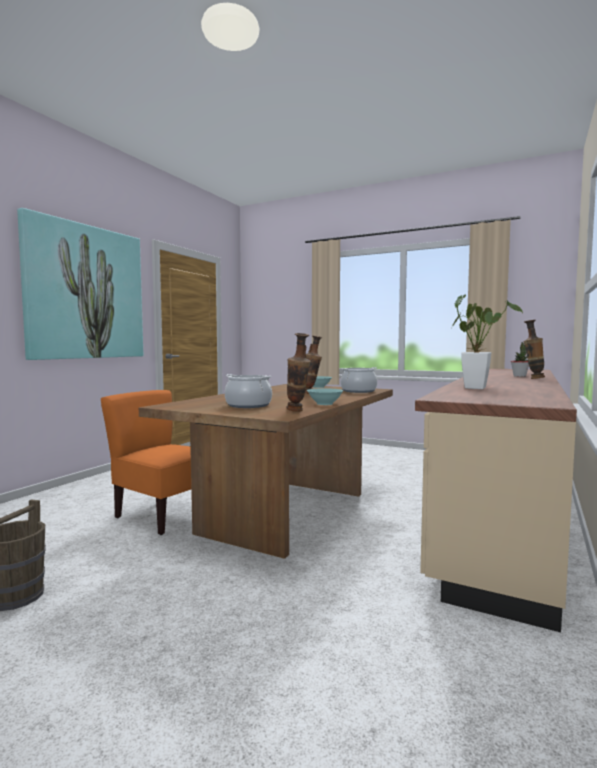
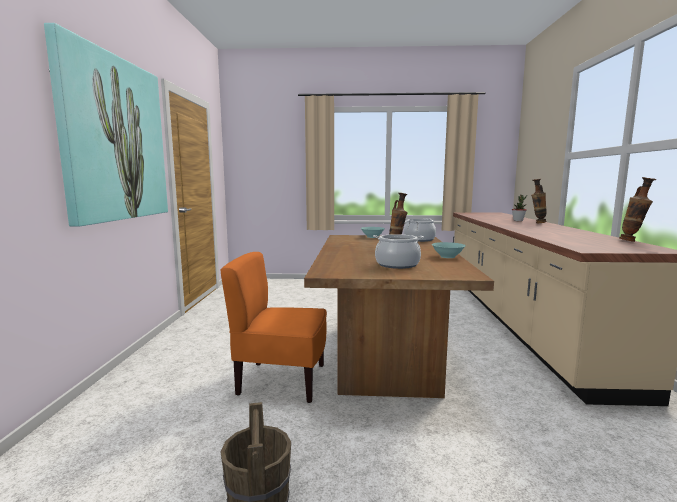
camera: 25 degrees left, 5 degrees up
(297, 411) = (459, 267): vase -> vase (632, 241)
(476, 387) = (552, 235): potted plant -> none

